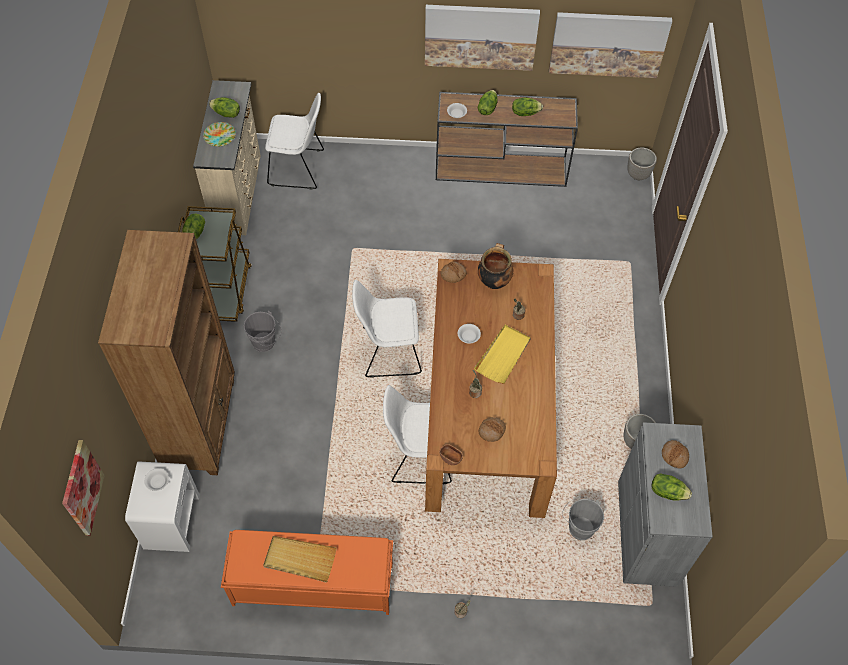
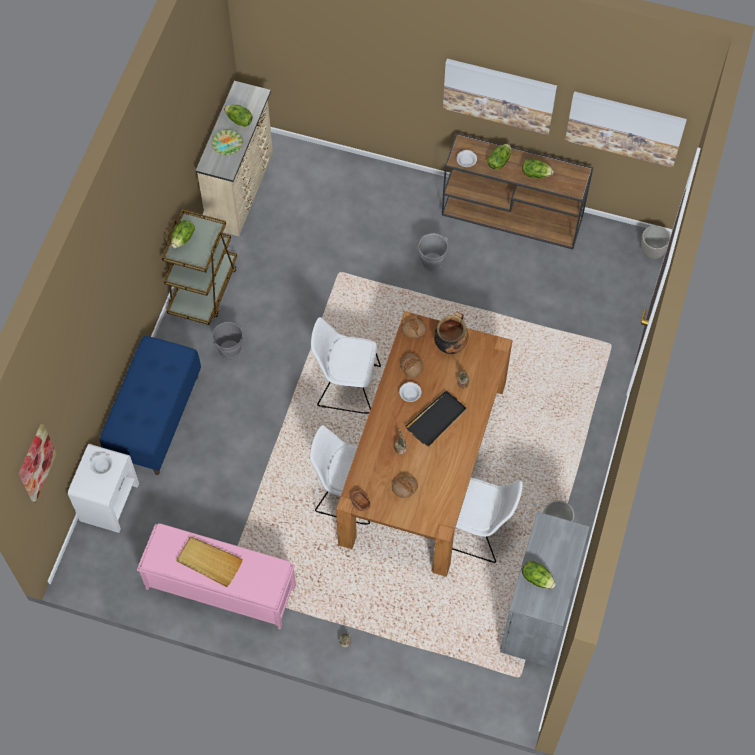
camera: 15 degrees right, 5 degrees up
(201, 424) = (155, 417): brown bookcase -> blue bench
(299, 168) = (308, 174): white chair -> white chair (480, 530)
(312, 584) = (219, 587): orange bench -> pink bench
(503, 355) = (437, 419): yellow tray -> black tray
(578, 527) = (475, 592): grey bucket -> grey bucket (430, 260)
(674, 456) = (555, 548): bread -> bread (411, 367)

